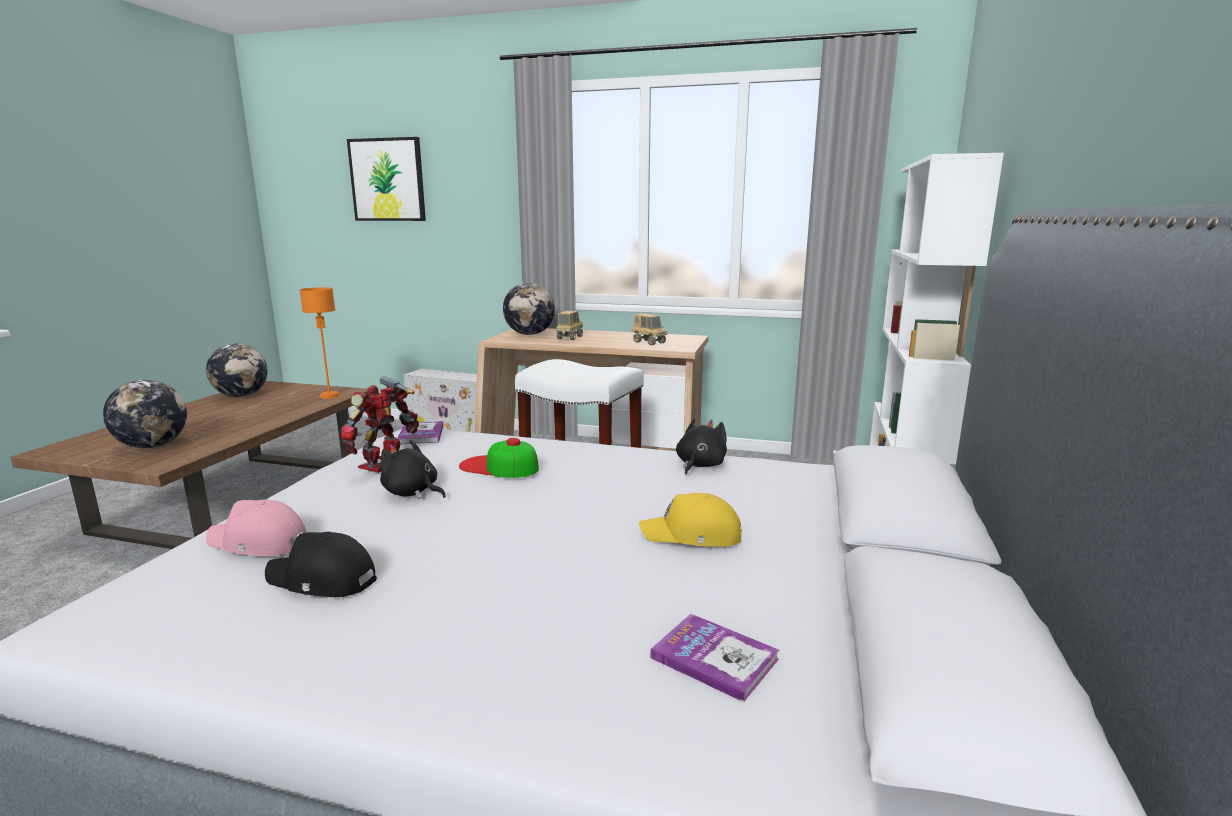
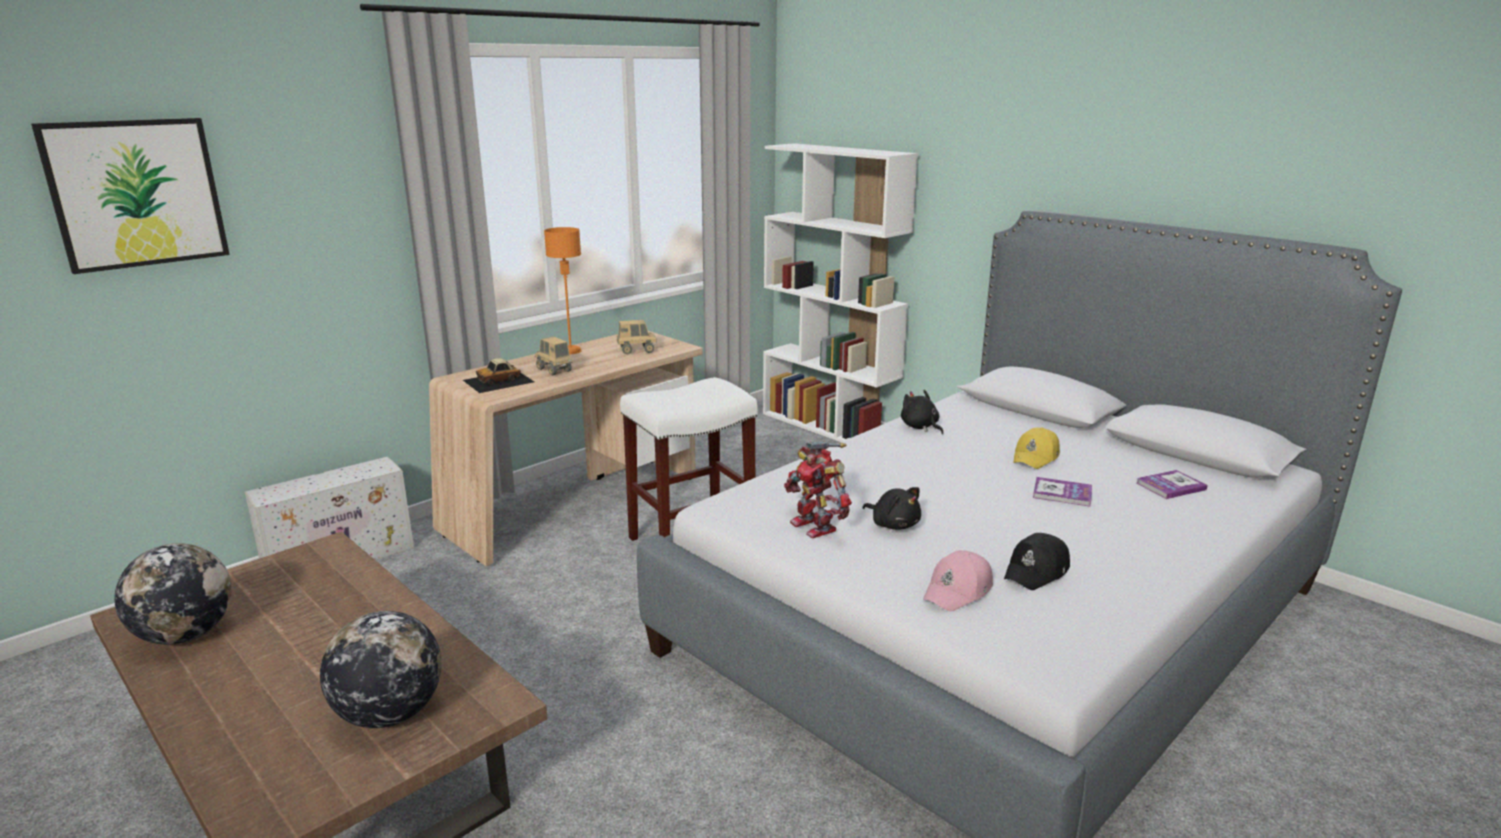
camera: 60 degrees left, 5 degrees up
(329, 396) = (328, 564): orange table lamp -> orange table lamp (571, 351)
(412, 493) = (893, 524): black plush toy -> black plush toy turned 105 degrees counterclockwise
(421, 434) = (744, 501): book -> book (1062, 493)
(499, 467) = (872, 484): cap -> none
(530, 334) = (499, 381): globe -> toy car

